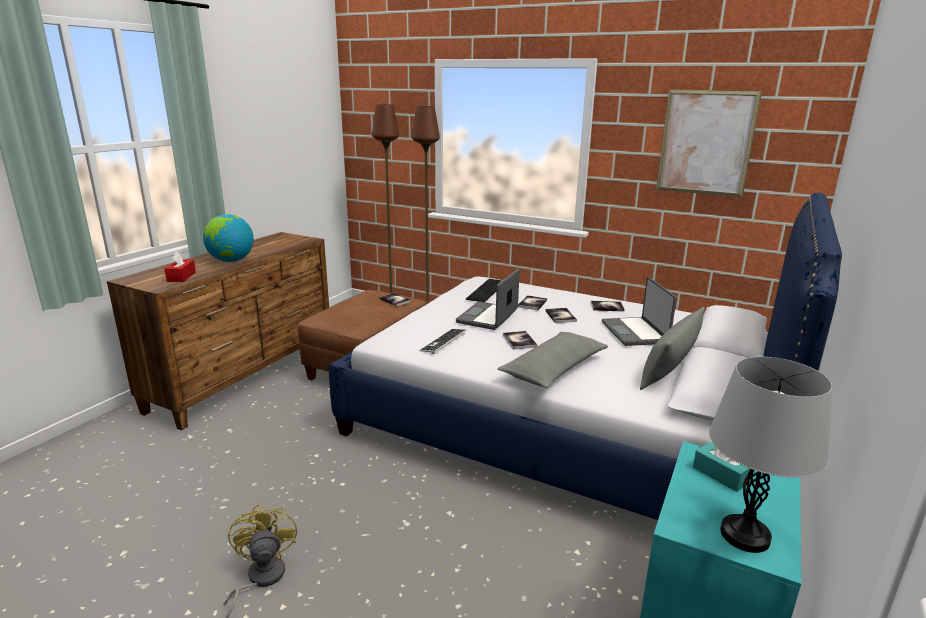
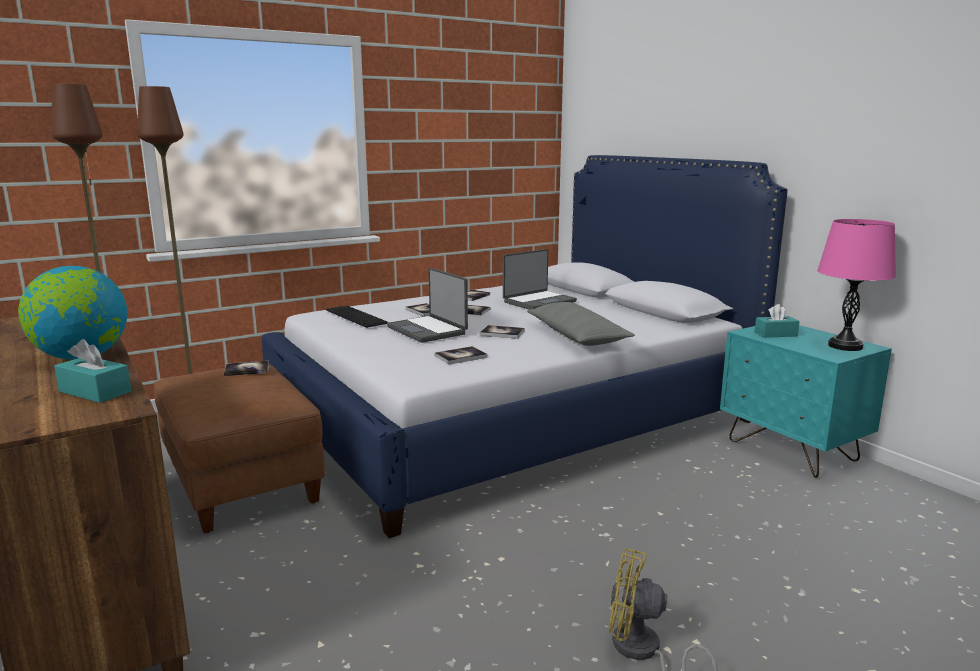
camera: 60 degrees left, 5 degrees down
(181, 277) = (95, 392): red tissue box -> turquoise tissue box
(443, 342) = (461, 356): keyboard -> book
(635, 332) = (538, 301): laptop -> laptop turned 60 degrees counterclockwise
(669, 370) = (616, 310): grey pillow -> none
(706, 143) = (471, 126): picture -> none
(745, 535) = (845, 346): grey table lamp -> pink table lamp

